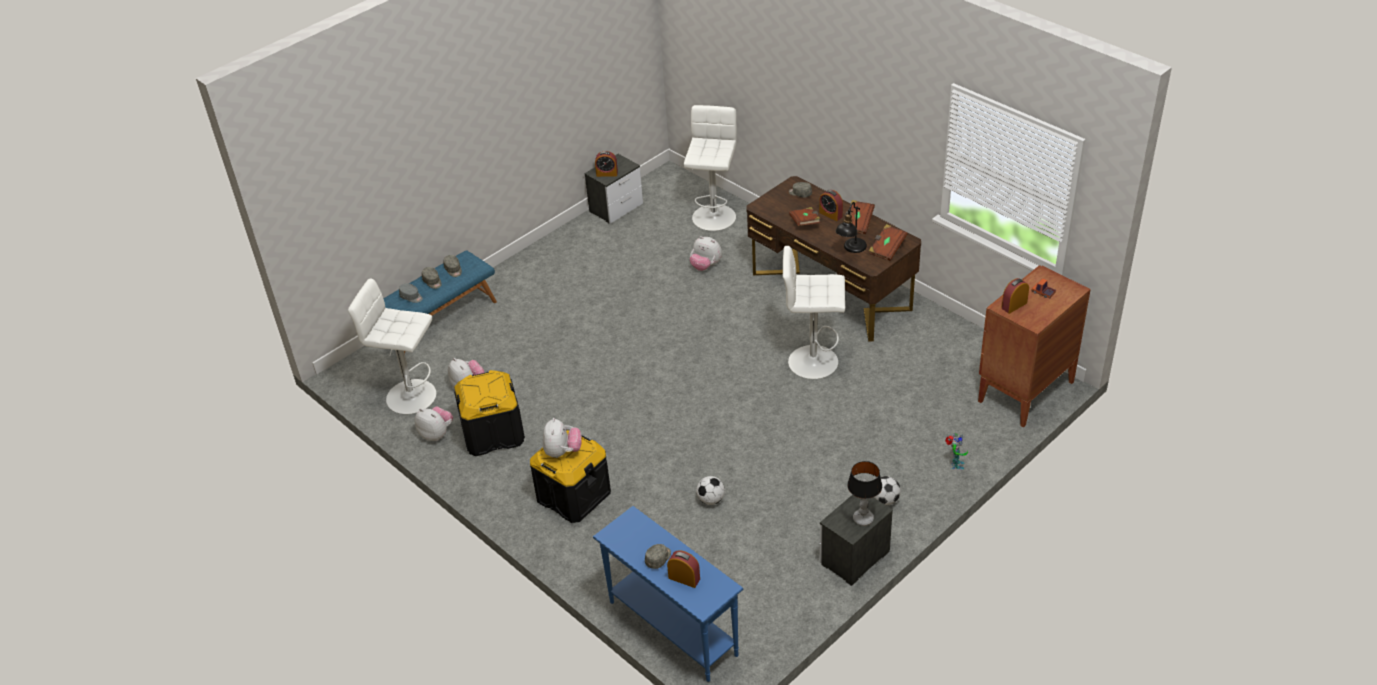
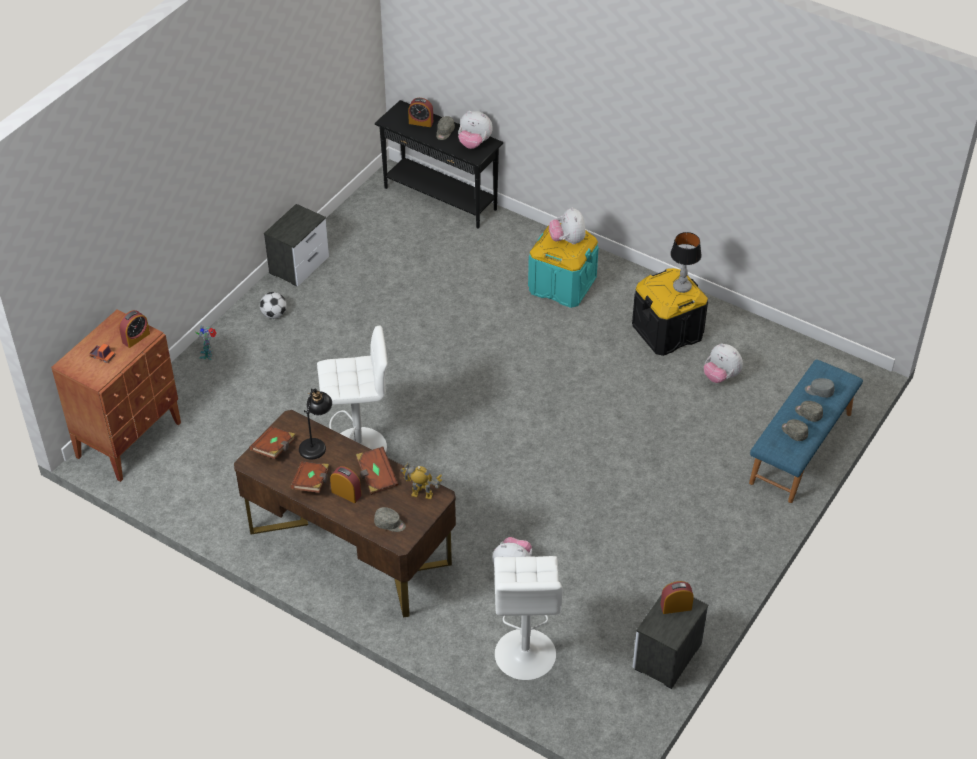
camera: 165 degrees right, 5 degrees up
(411, 396) = (773, 358): white stool -> none
(437, 434) = (722, 324): plush toy -> plush toy (474, 143)
(573, 495) = (562, 285): black storage box -> turquoise storage box
(671, 629) = (441, 198): blue console table -> black console table
(711, 500) = (435, 296): football -> none
(771, 209) = (422, 494): none -> toy robot
(862, 519) = (289, 222): table lamp -> table lamp (682, 287)

